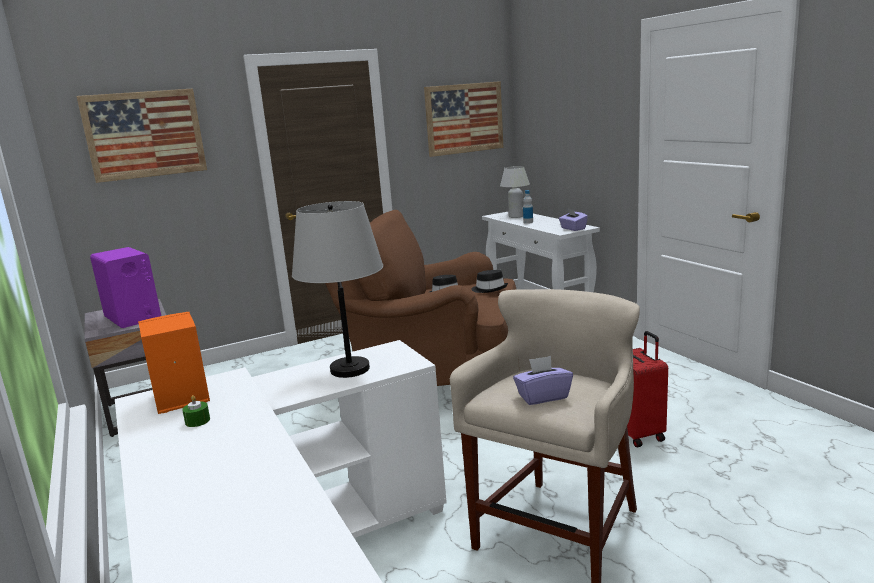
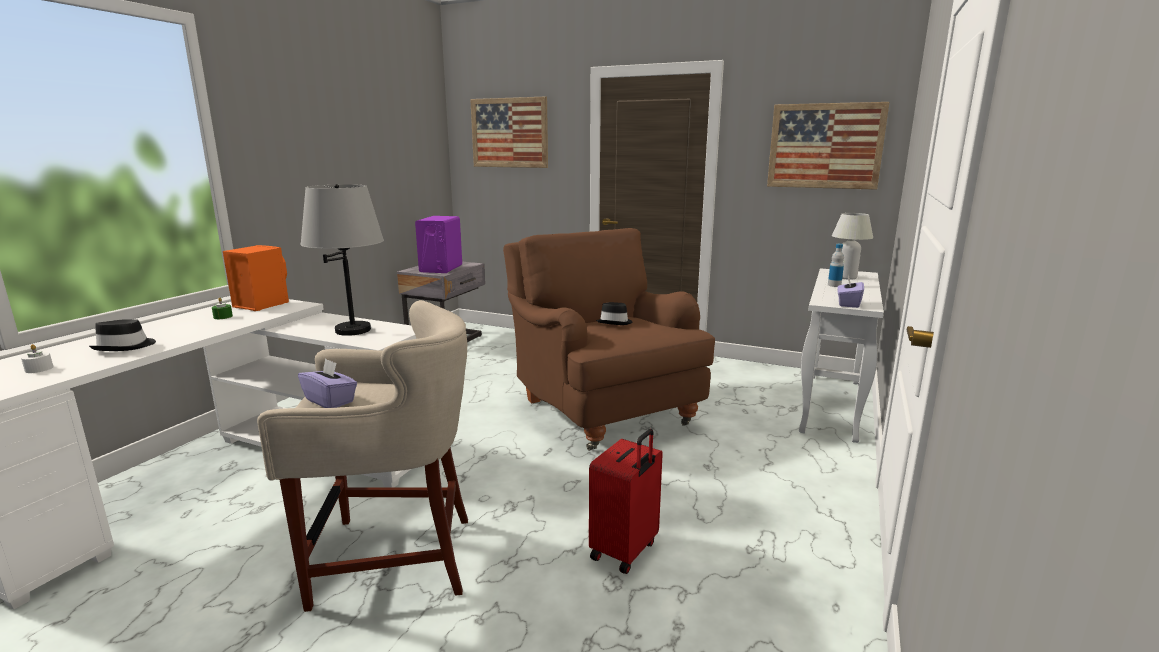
camera: 50 degrees right, 0 degrees up
(253, 542) = (39, 369): none -> white candle
(489, 289) = (652, 332): black hat -> black hat (126, 347)

